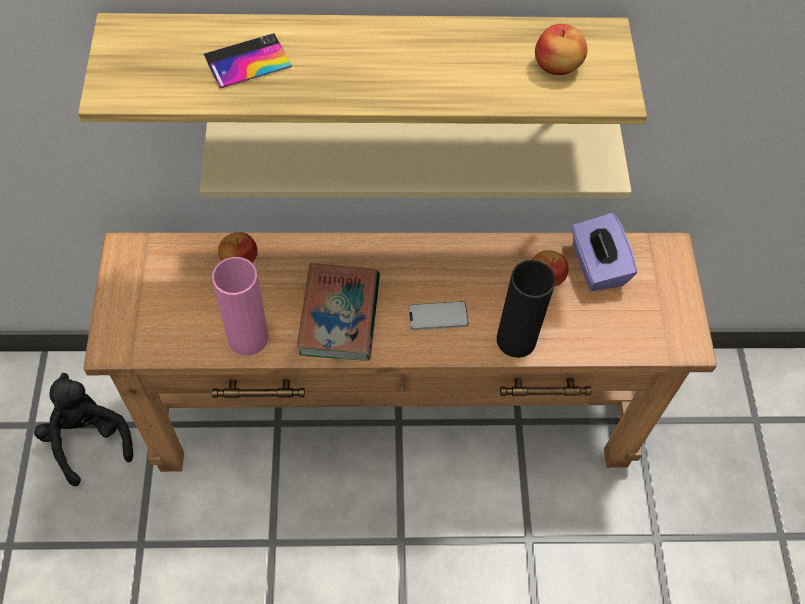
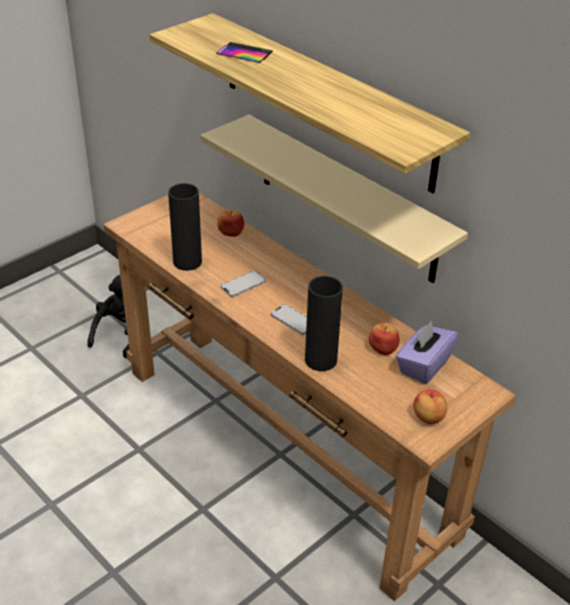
camera: 50 degrees right, 20 degrees down
(248, 338) = (187, 262): pink vase -> black vase
(339, 316) = (243, 284): book -> phone
(557, 67) = (390, 126): apple -> apple (428, 417)

